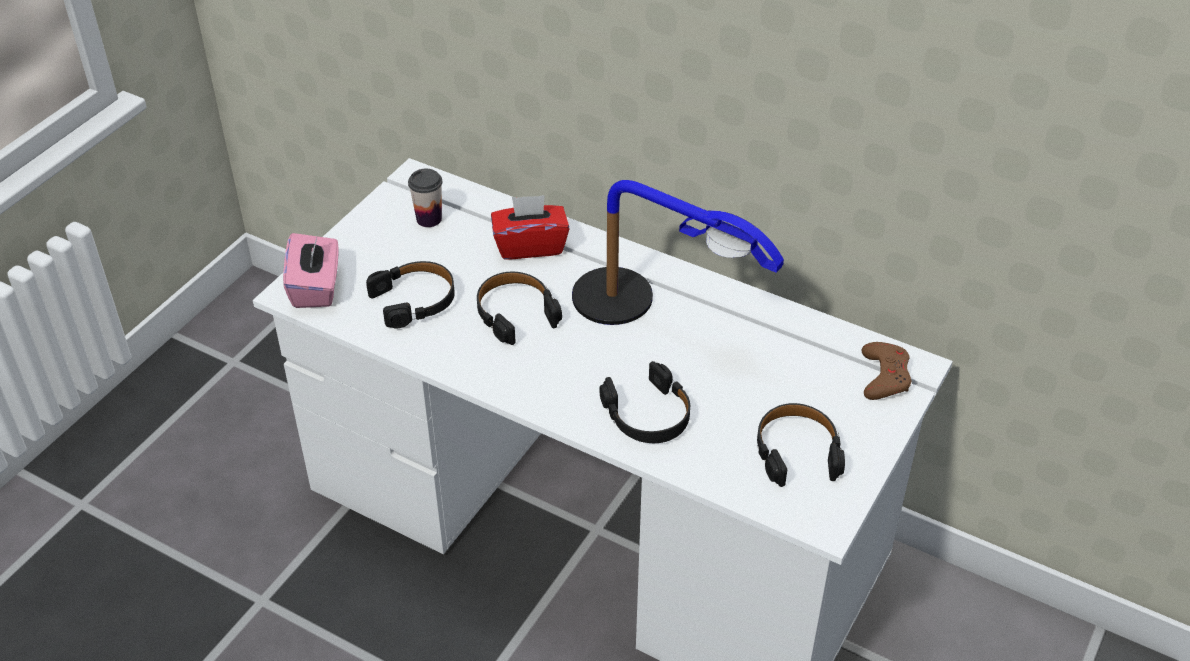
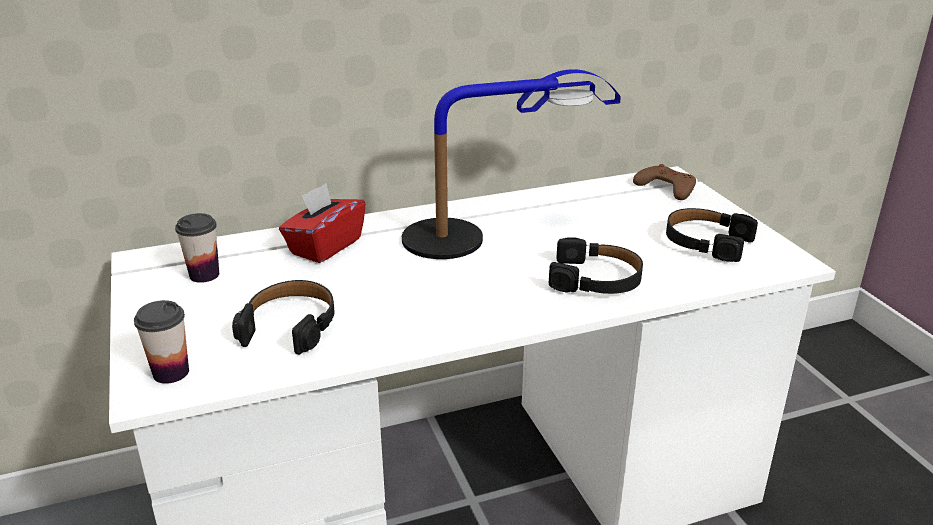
camera: 50 degrees left, 15 degrees down
(316, 287) = (171, 372): pink tissue box -> cup
(515, 313) = (391, 285): black headphones -> none

